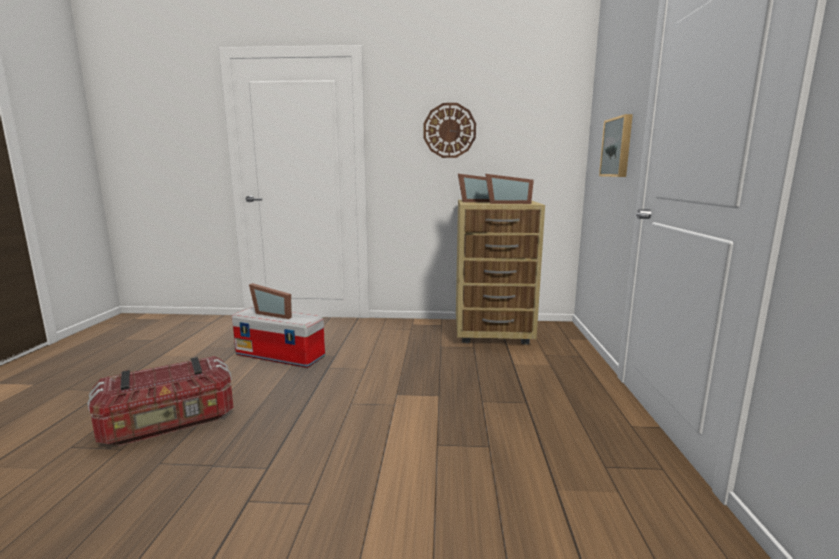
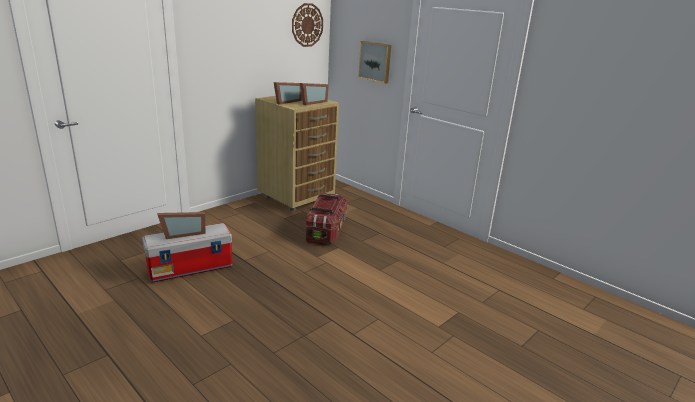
camera: 50 degrees left, 10 degrees up
(169, 423) = (224, 338): storage box -> storage box (326, 231)
(449, 130) = (244, 40): wall clock -> wall clock (307, 25)

